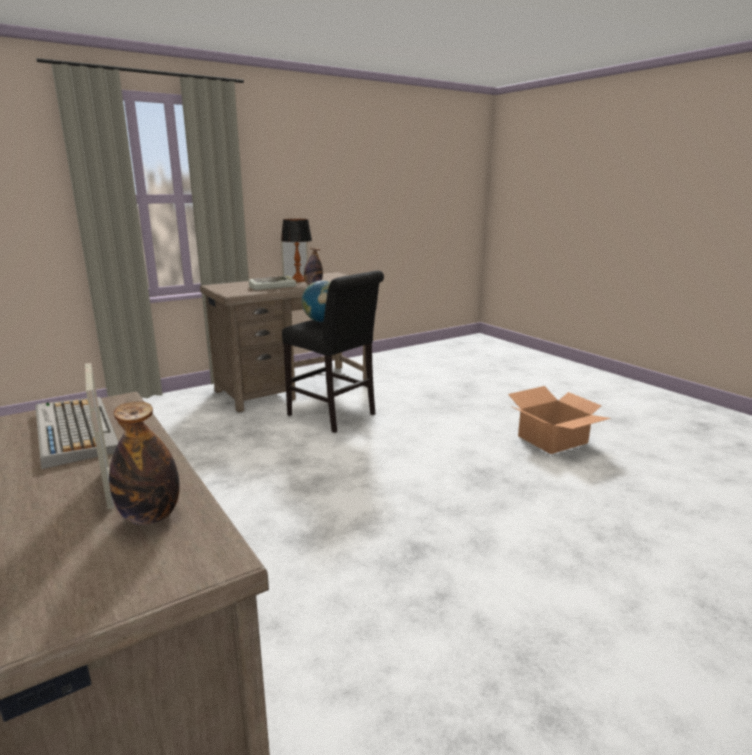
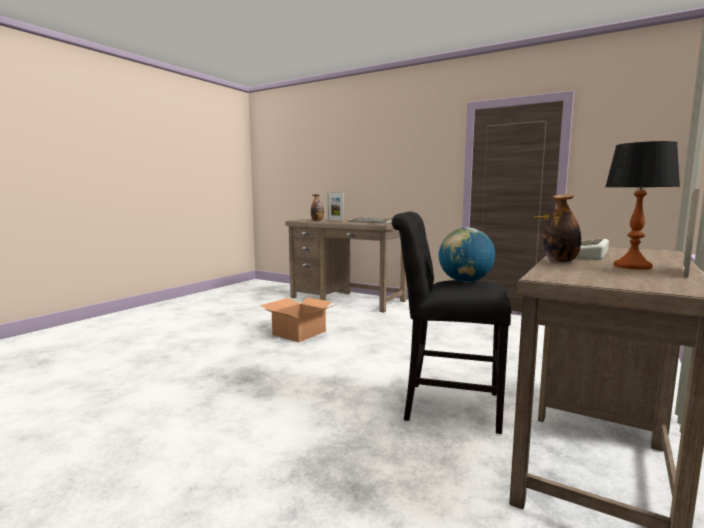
camera: 155 degrees right, 10 degrees down
(553, 440) = (150, 434): cardboard box -> cardboard box (298, 333)

